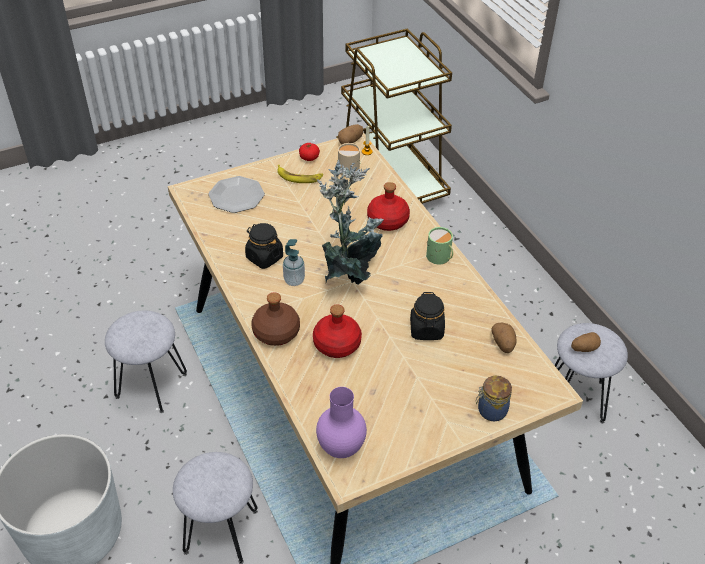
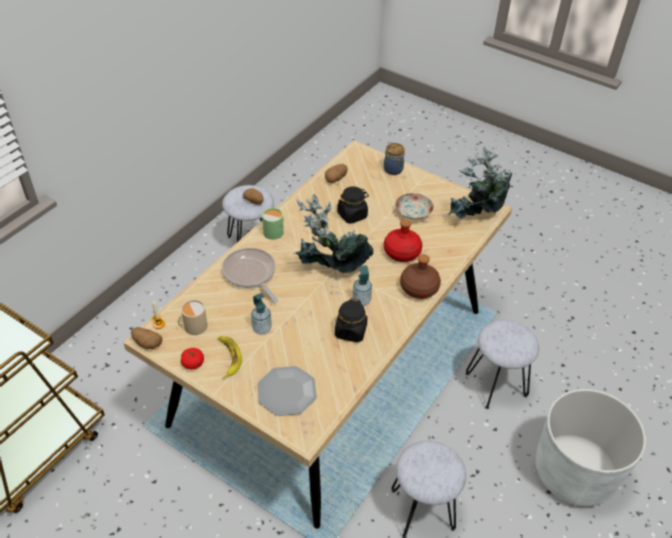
camera: 120 degrees left, 0 degrees up
(314, 205) = (262, 329): none -> soap dispenser
(341, 447) = (476, 219): purple vase -> potted plant
(387, 220) = (250, 274): red bottle -> frying pan
(395, 389) = (413, 212): none -> plate

